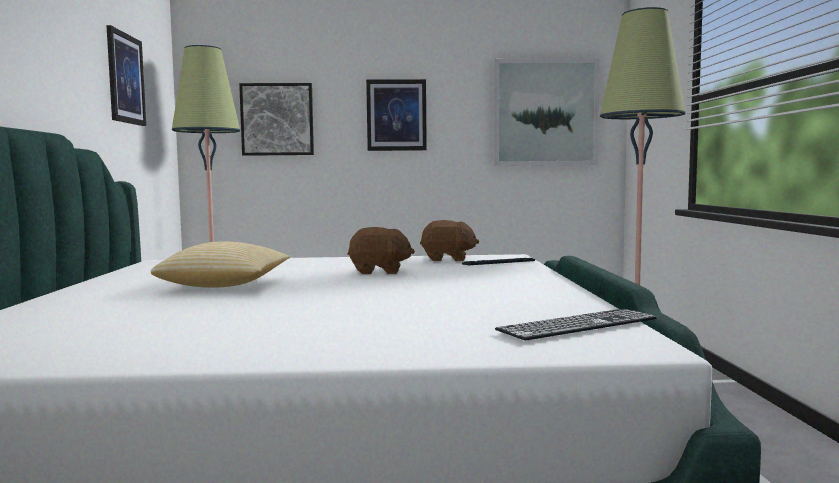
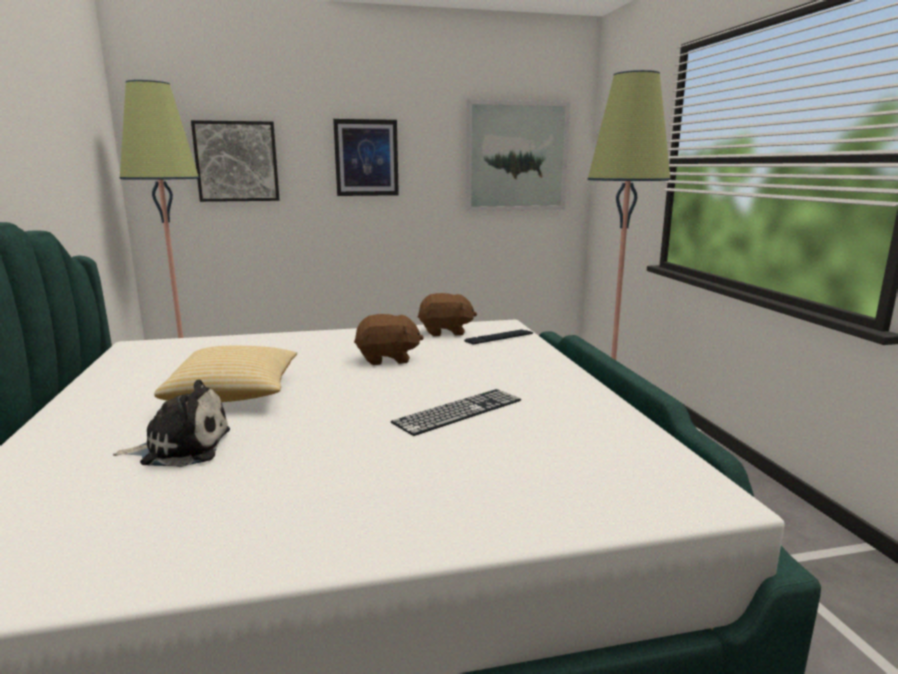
camera: 10 degrees left, 10 degrees up
(125, 78) = (63, 126): picture -> none
(161, 308) = (181, 447): none -> plush toy
(578, 324) = (635, 459): keyboard -> keyboard (458, 411)

